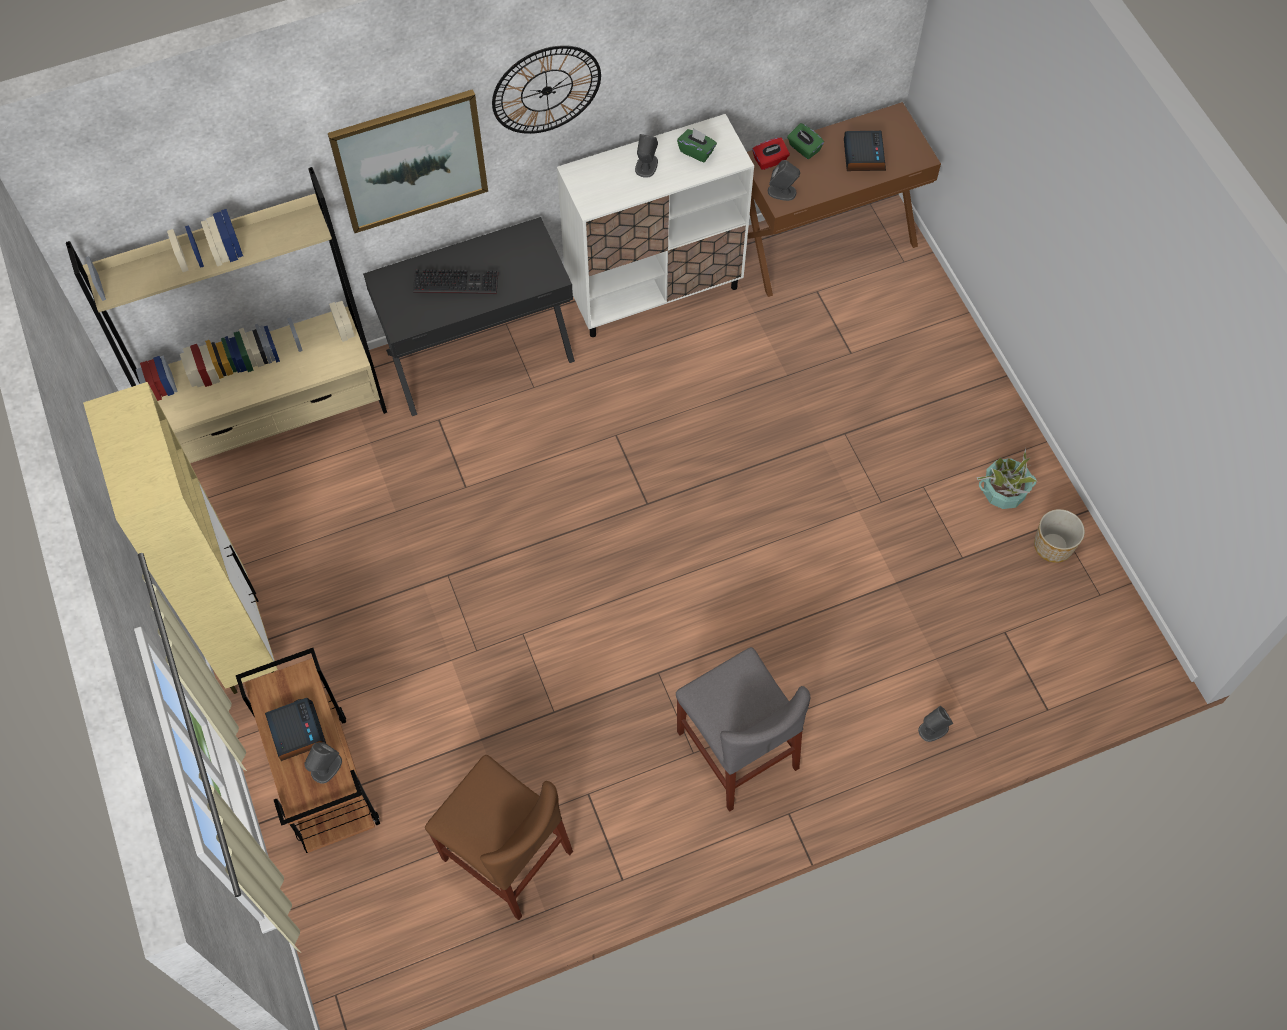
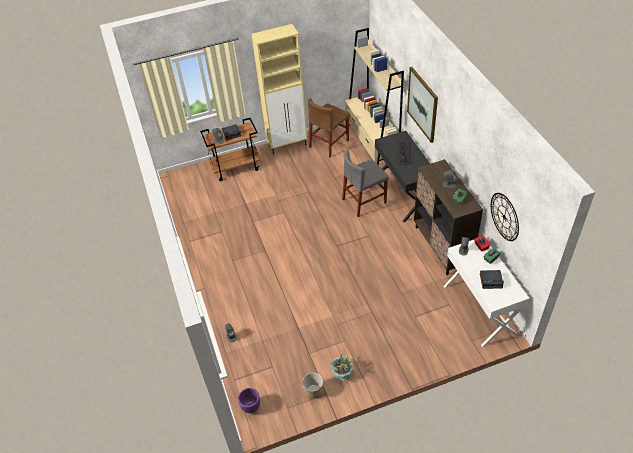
camera: 95 degrees right, 15 degrees down
(506, 855) = (203, 211): brown chair -> brown chair (329, 144)
(546, 90) = (451, 124): wall clock -> wall clock (504, 216)
(655, 290) = (441, 247): white cabinet -> brown cabinet
(737, 749) = (231, 273): grey chair -> grey chair (364, 201)
(826, 240) = (479, 309): brown desk -> white desk
(1109, 669) = (250, 407): none -> purple planter

